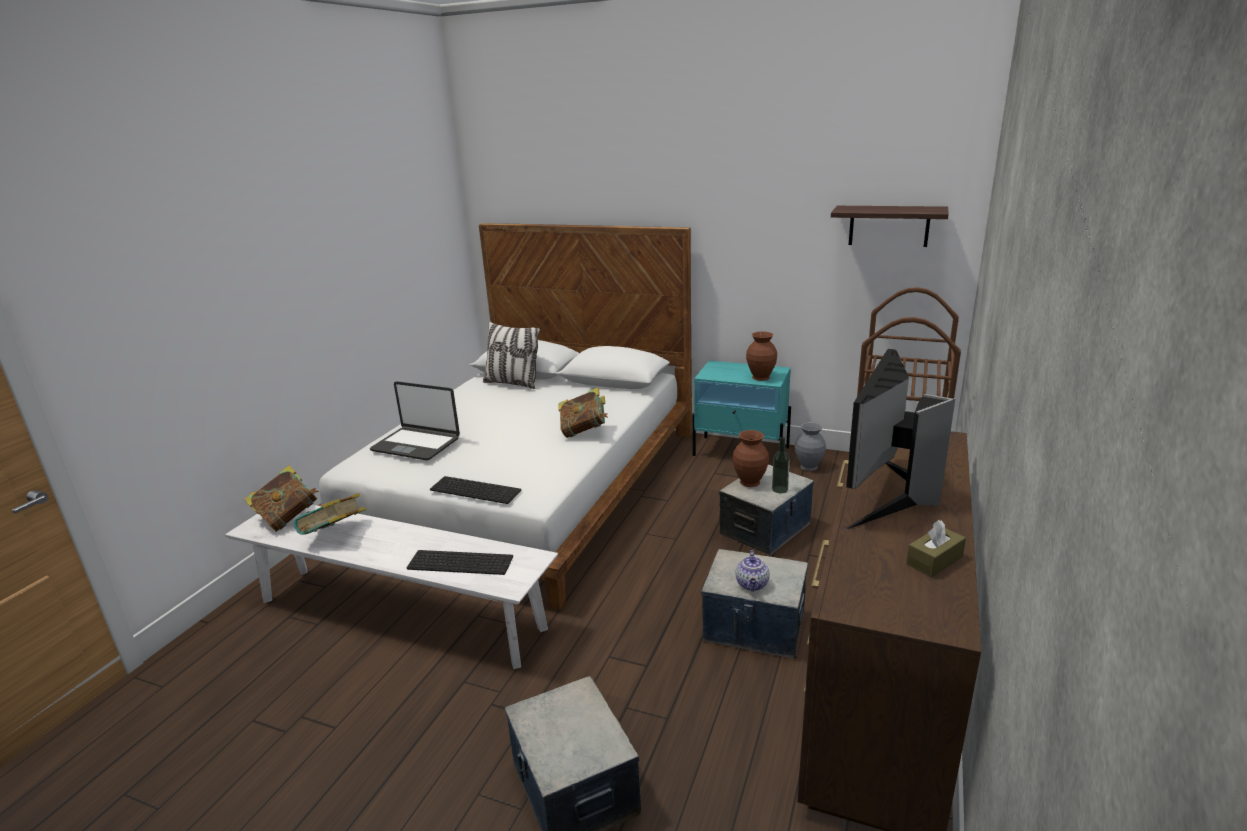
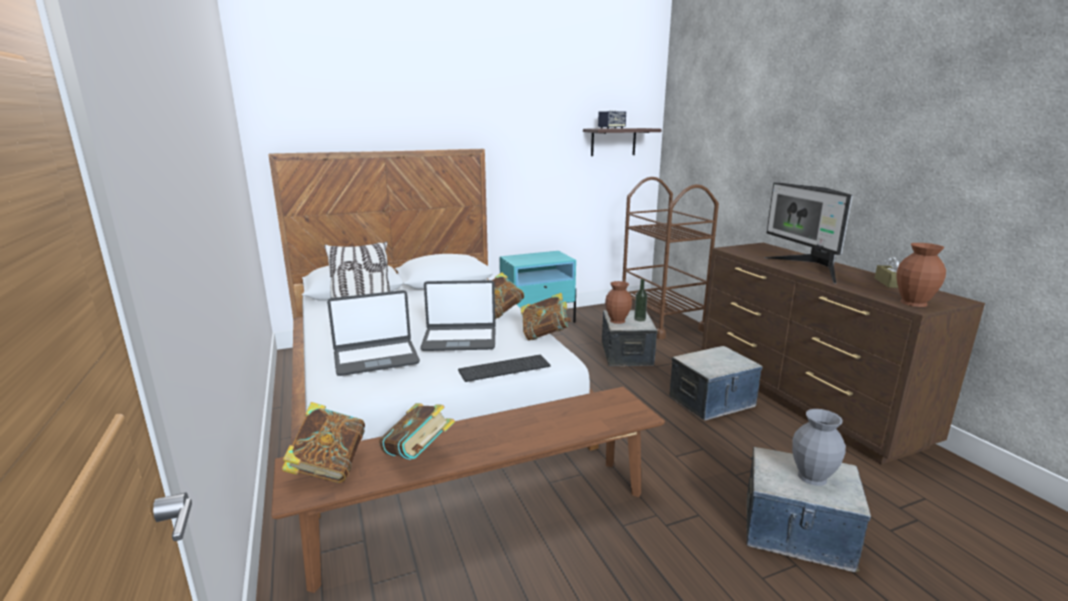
camera: 45 degrees left, 5 degrees down
(399, 614) = (484, 517): white bench -> brown bench
(462, 562) = (574, 419): keyboard -> none
(499, 449) = (459, 340): none -> laptop
(569, 471) = (545, 335): none -> book
(752, 585) = (724, 365): teapot -> none
(760, 377) = (554, 257): brown vase -> brown vase (912, 303)
(809, 466) = (589, 317): grey vase -> grey vase (813, 477)
(871, 208) = (611, 128): none -> speaker

